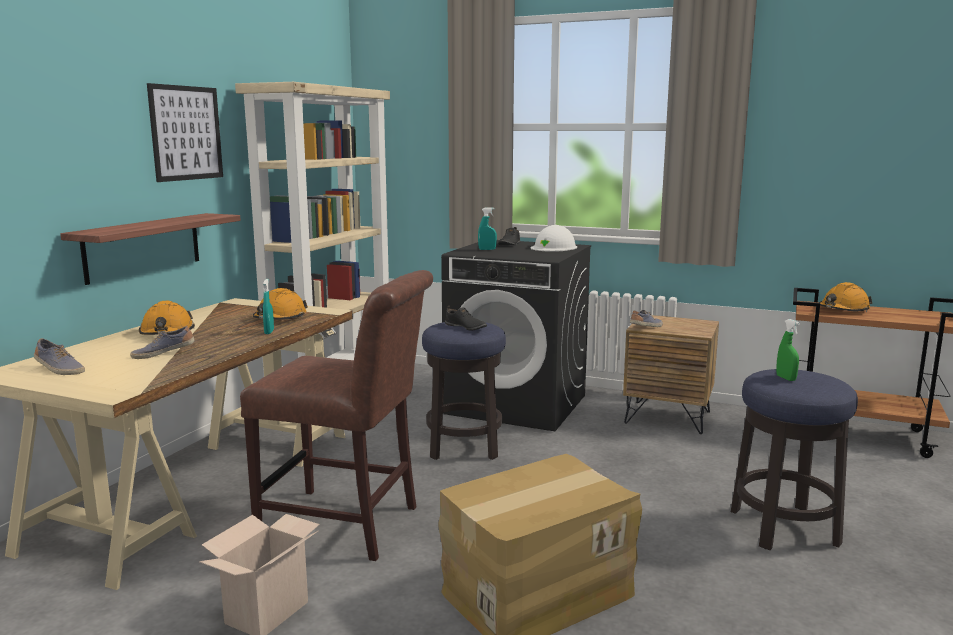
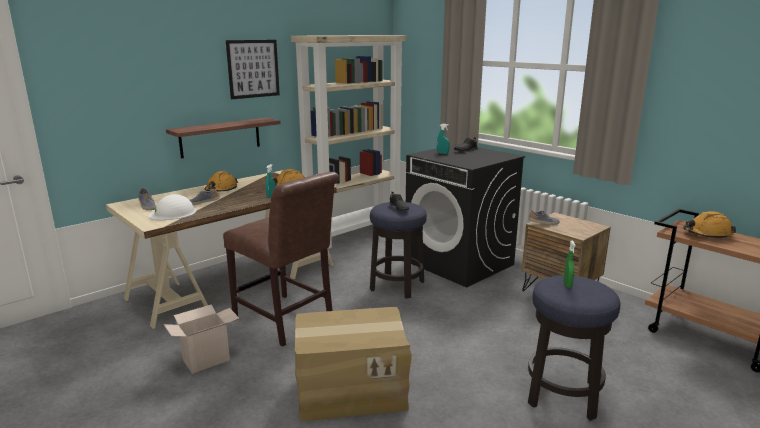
camera: 25 degrees right, 5 degrees up
(554, 247) = (492, 155): white hard hat -> white hard hat (173, 213)

